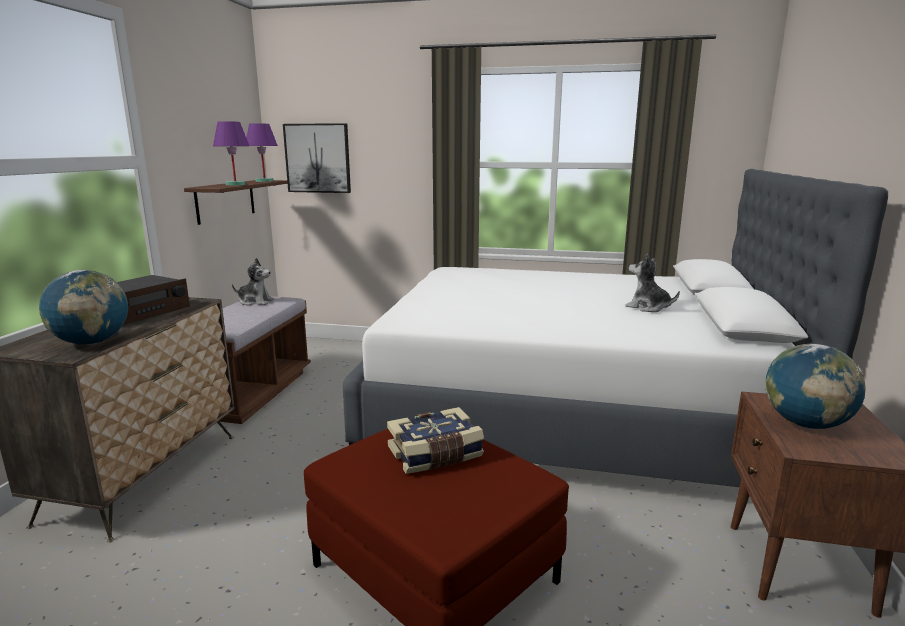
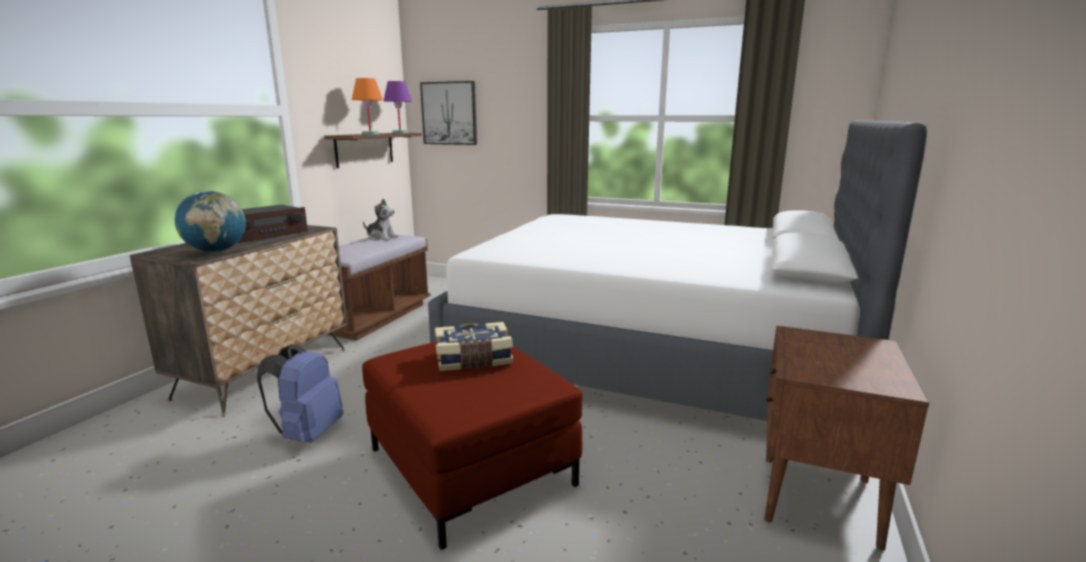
camera: 10 degrees right, 0 degrees up
(227, 553) = (307, 433): none -> blue backpack
(235, 184) = (370, 134): purple table lamp -> orange table lamp
(648, 307) = (723, 251): plush toy -> none
(805, 424) = (820, 354): globe -> none

